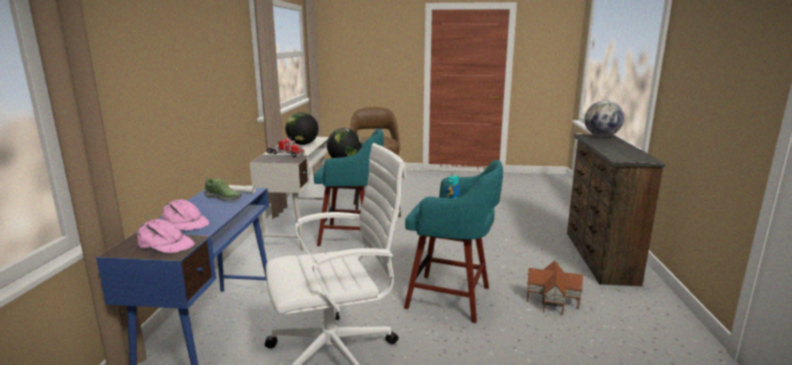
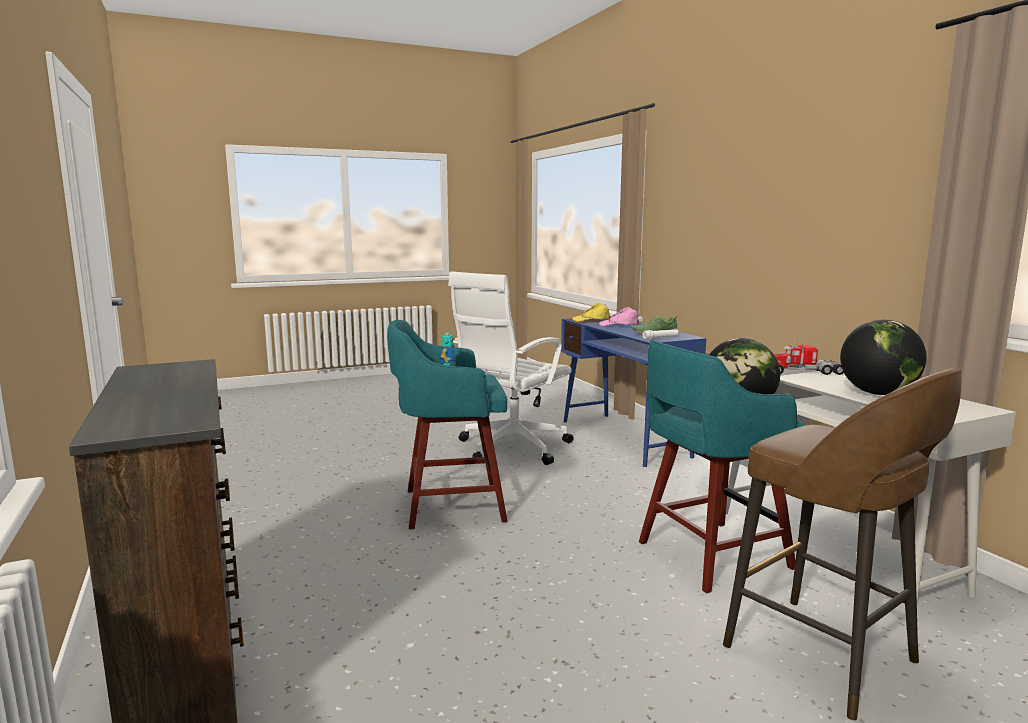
camera: 150 degrees right, 5 degrees down
(165, 245) = (591, 319): pink cap -> yellow cap
(552, 301) = (315, 533): toy house -> none
(601, 136) = (137, 426): globe -> none

